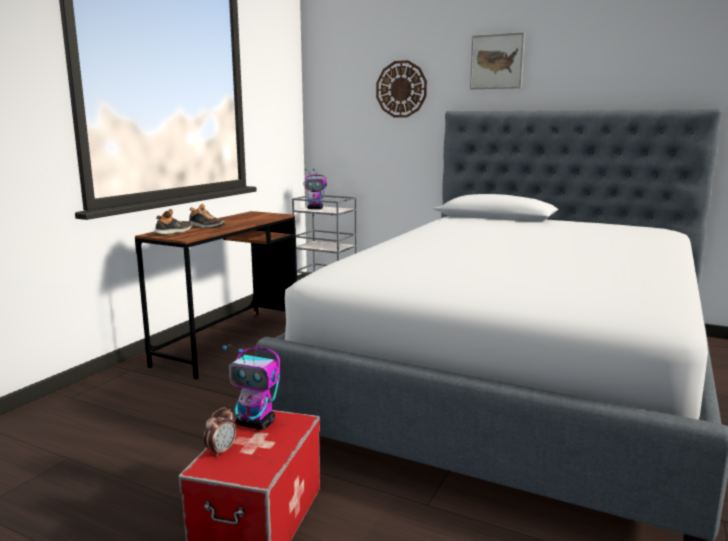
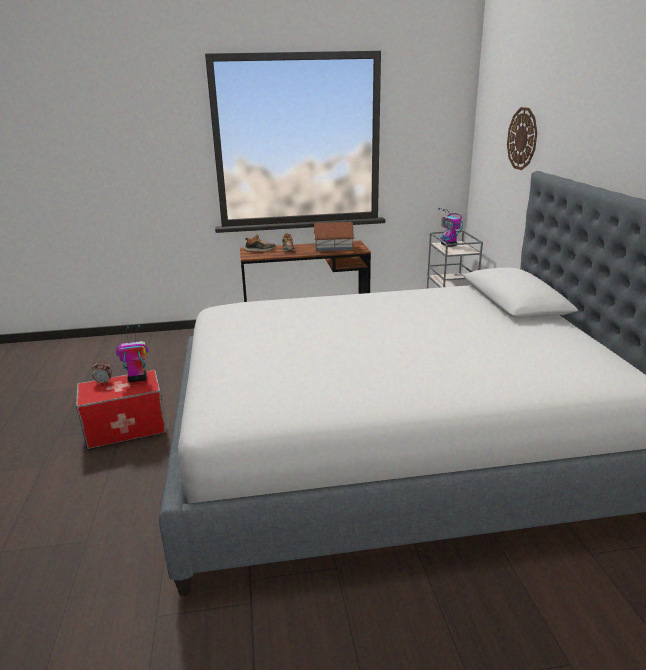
camera: 55 degrees right, 10 degrees up
(246, 218) = (333, 247): none -> toy house
(256, 424) = (137, 379): toy robot -> toy robot turned 90 degrees clockwise
(496, 61) = (585, 118): picture -> none

